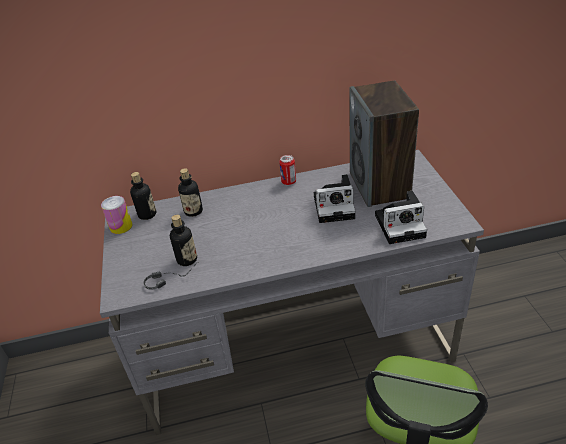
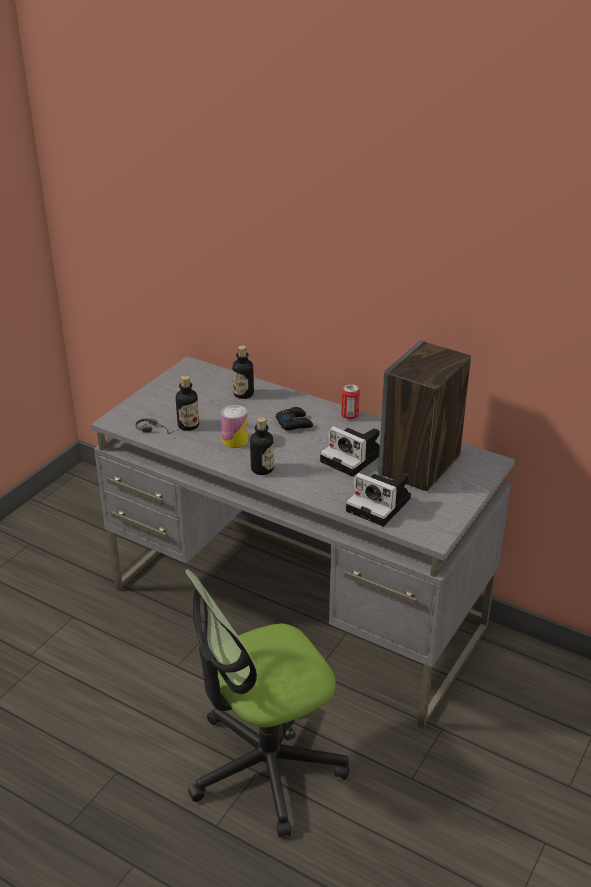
camera: 40 degrees right, 5 degrees down
(121, 226) = (180, 374): can -> can (235, 440)
(147, 214) = (209, 376): bottle -> bottle (262, 469)
(261, 209) = (294, 423): none -> black game controller

